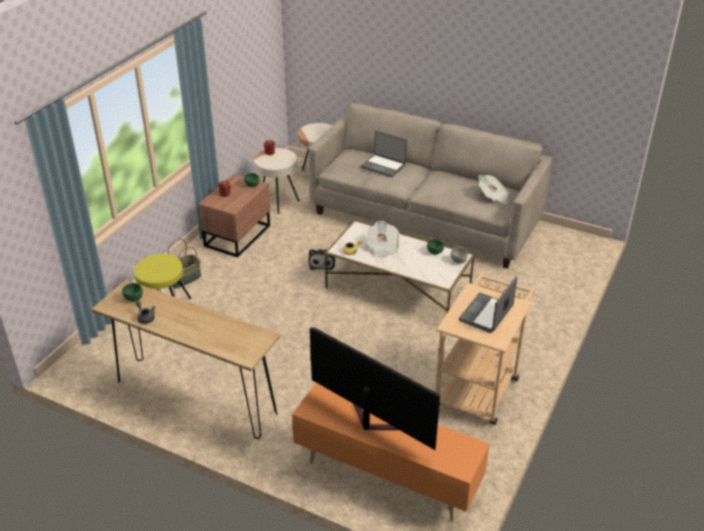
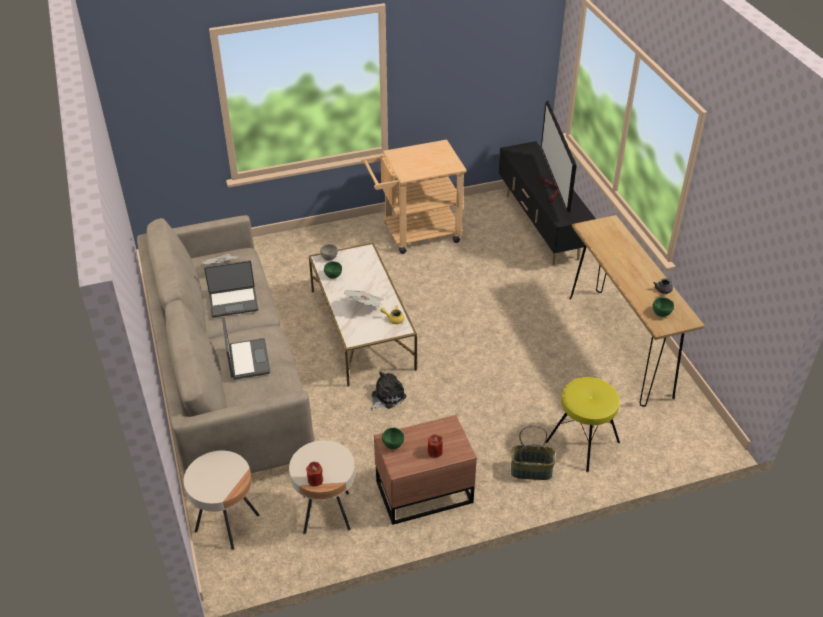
camera: 135 degrees left, 5 degrees up
(386, 477) = (540, 227): orange tv stand -> black tv stand
(487, 314) = (423, 159): laptop -> laptop (233, 302)

